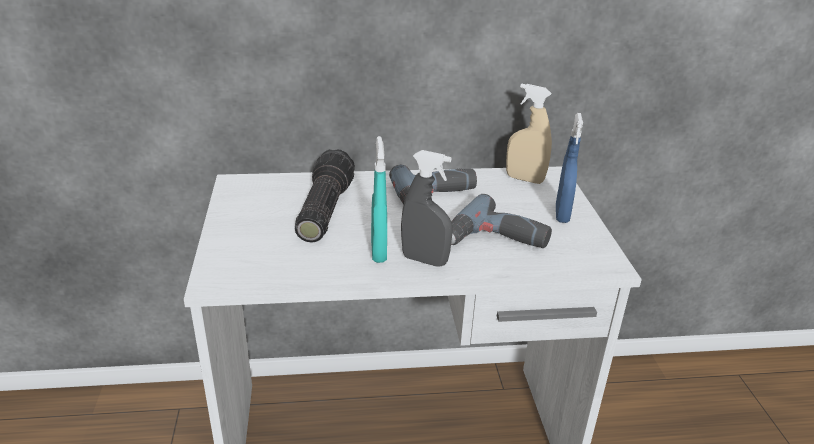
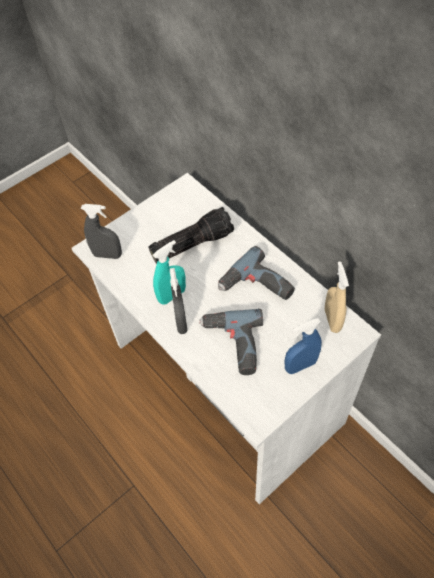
camera: 60 degrees right, 25 degrees up
(246, 273) = (107, 255): none -> grey spray bottle

